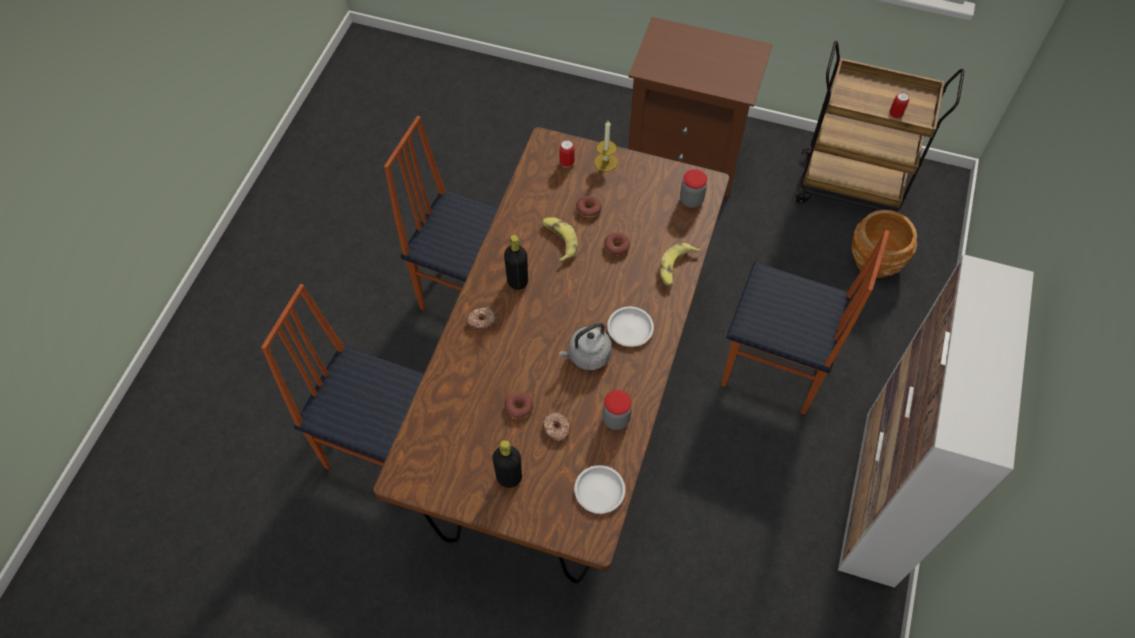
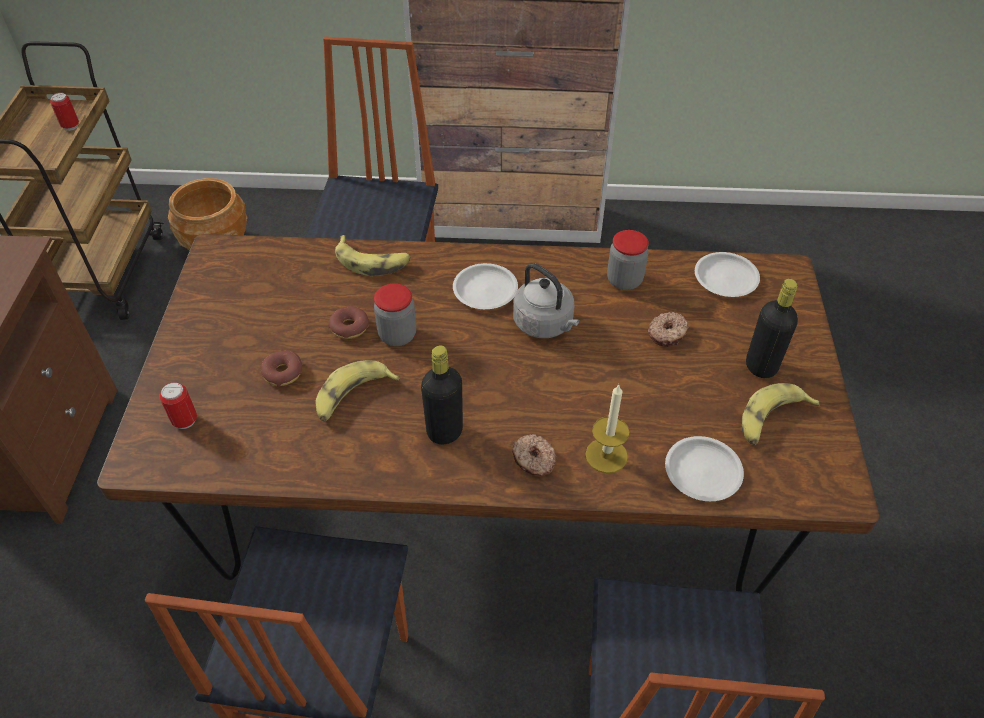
camera: 105 degrees left, 10 degrees down
(441, 407) = (703, 471): none -> white plate
(464, 463) = (771, 420): none -> banana
(519, 408) = (657, 380): donut -> none
(605, 162) = (181, 370): candle -> candle (606, 455)
(691, 200) = (249, 264): jar -> jar (397, 335)

